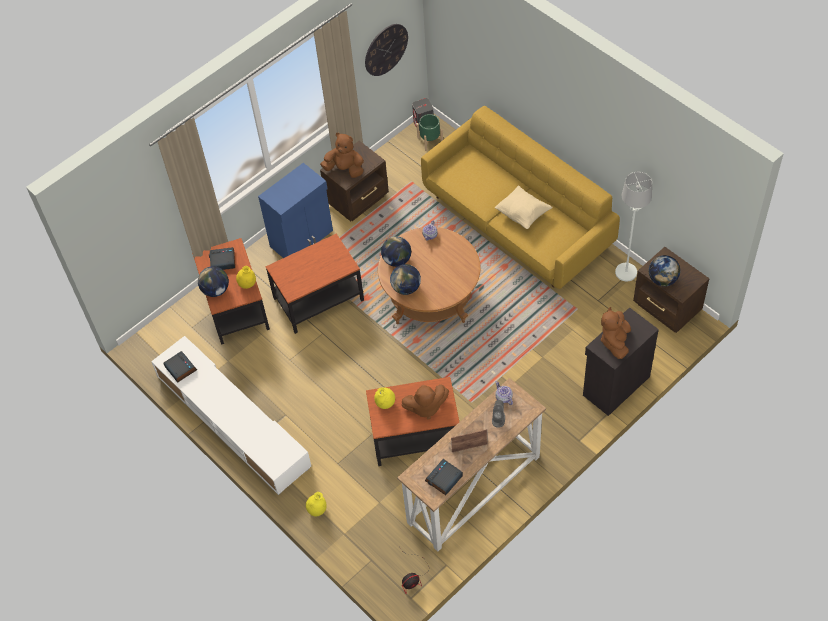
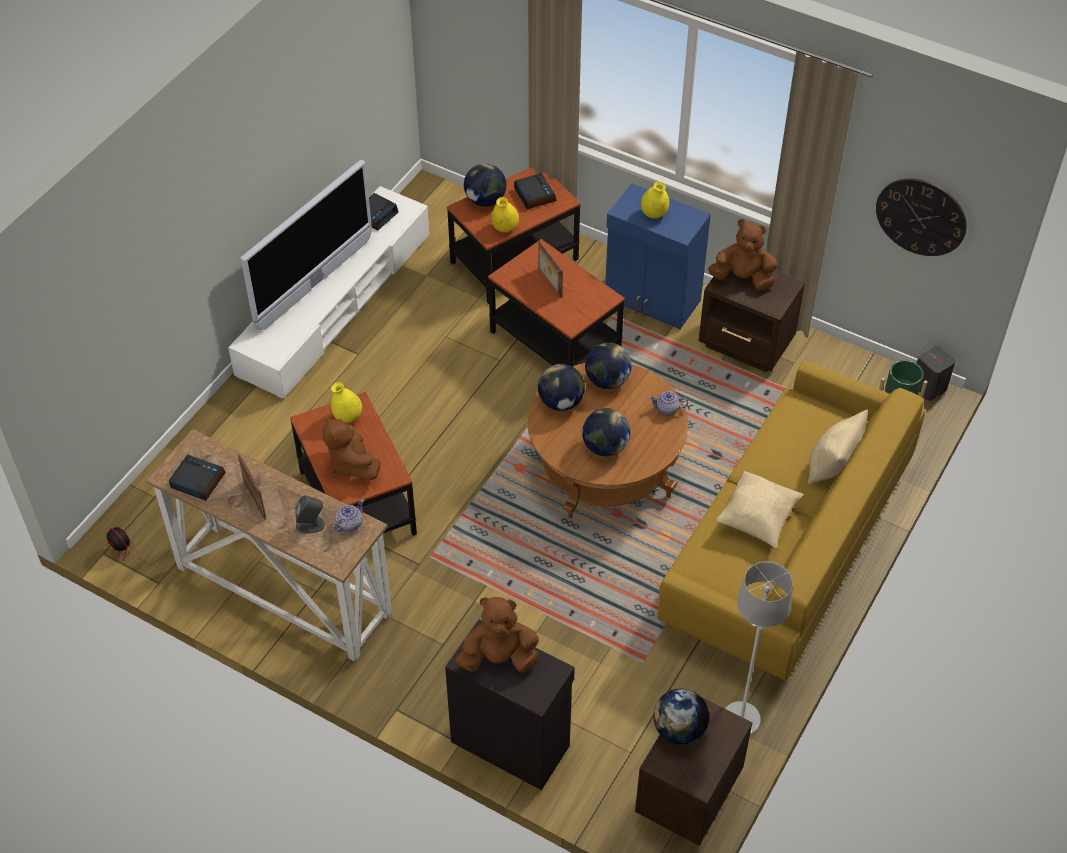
camera: 70 degrees right, 5 degrees down
(233, 417) = (315, 284): none -> television
(307, 270) = (549, 283): none -> picture frame
(317, 510) = (220, 422): yellow vase -> yellow vase (654, 214)
(345, 169) = (743, 278): brown plush toy -> brown plush toy turned 75 degrees counterclockwise
(449, 273) = (605, 447): none -> globe
(495, 170) = (832, 465): none -> beige pillow

